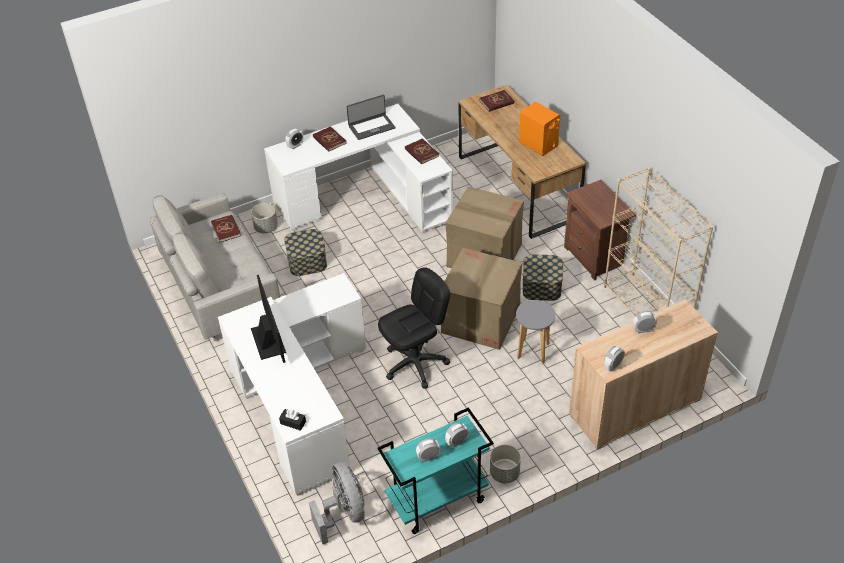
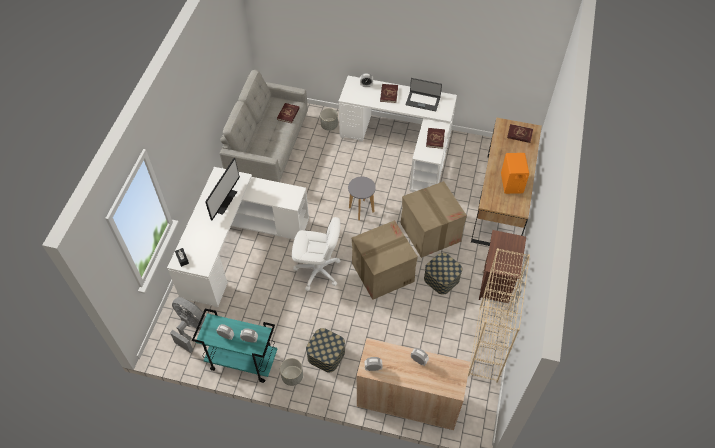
camera: 40 degrees right, 10 degrees up
(307, 261) = (328, 163): storage box -> storage box (326, 354)
(343, 513) = (191, 328): grey fan -> grey fan turned 75 degrees counterclockwise
(415, 364) = (318, 271): black office chair -> white office chair
(533, 351) = (390, 316): grey stool -> grey stool (361, 210)

